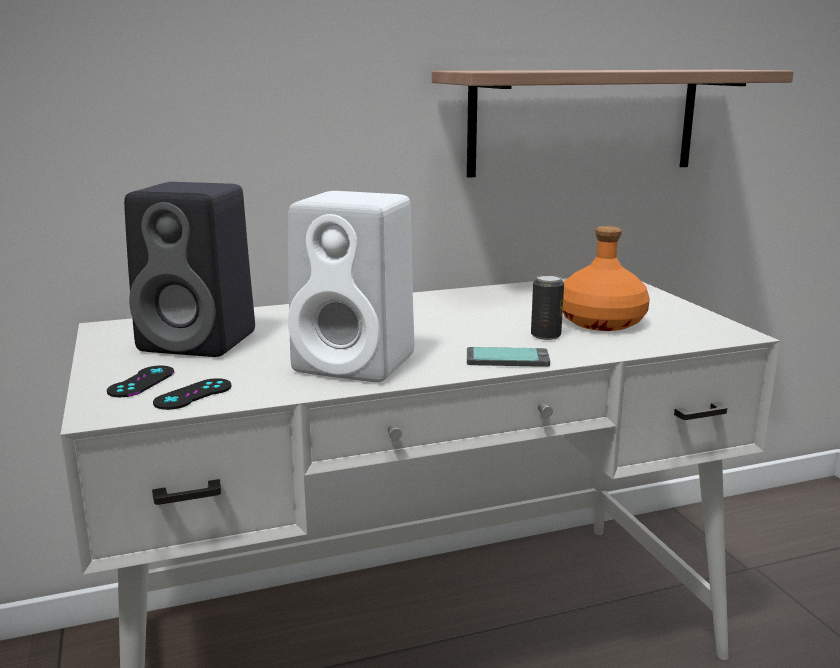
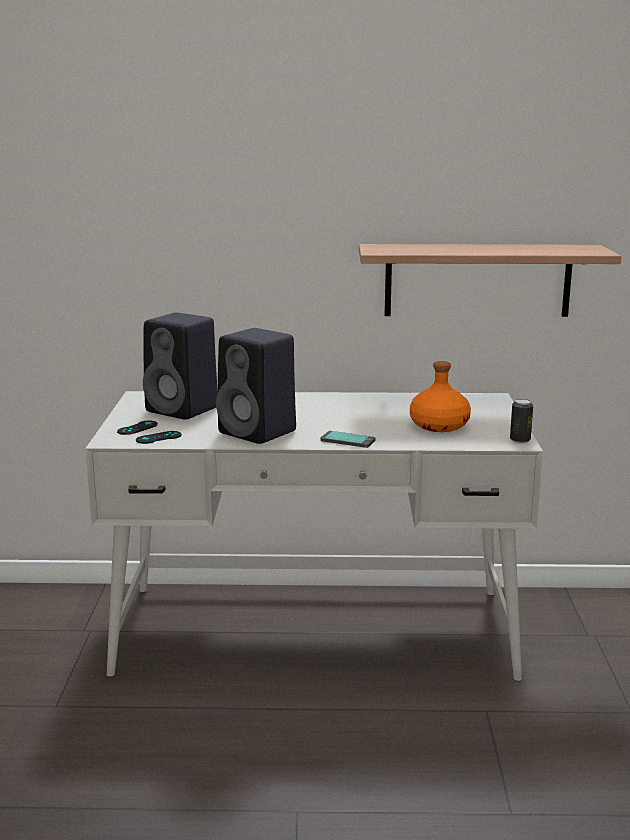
camera: 20 degrees right, 0 degrees up
(359, 363) = (259, 432): white speaker -> black speaker
(545, 336) = (390, 430): can -> can (520, 440)

